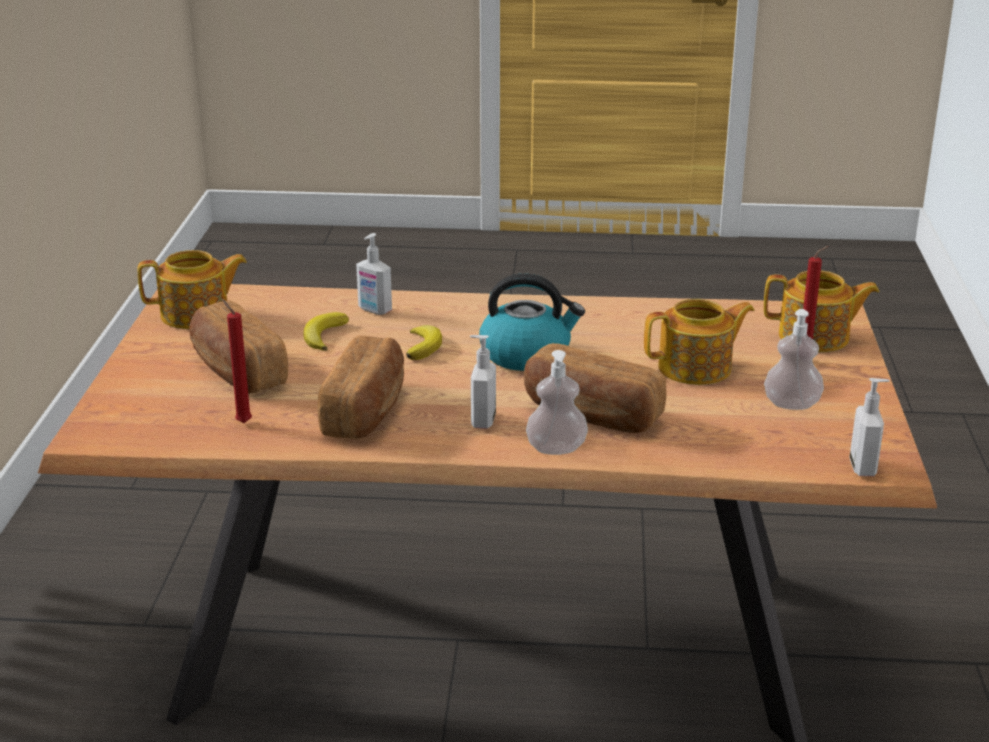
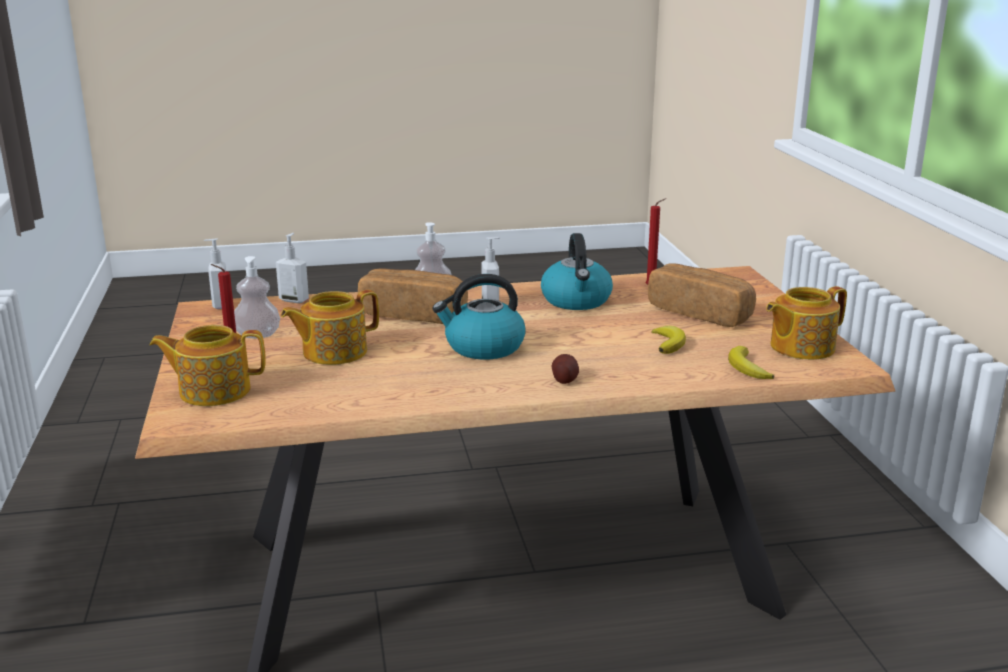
camera: 165 degrees right, 5 degrees down
(366, 411) = (576, 301): bread -> kettle
(374, 310) = (650, 369): soap dispenser -> soap dispenser (294, 300)
(424, 346) = (575, 344): banana -> banana (747, 368)
(466, 310) = (564, 379): none -> potato

